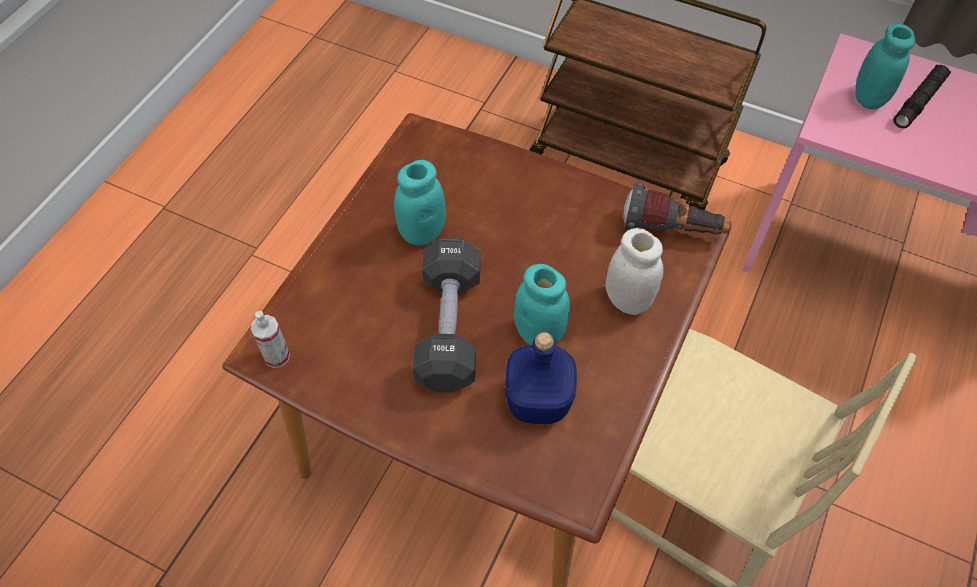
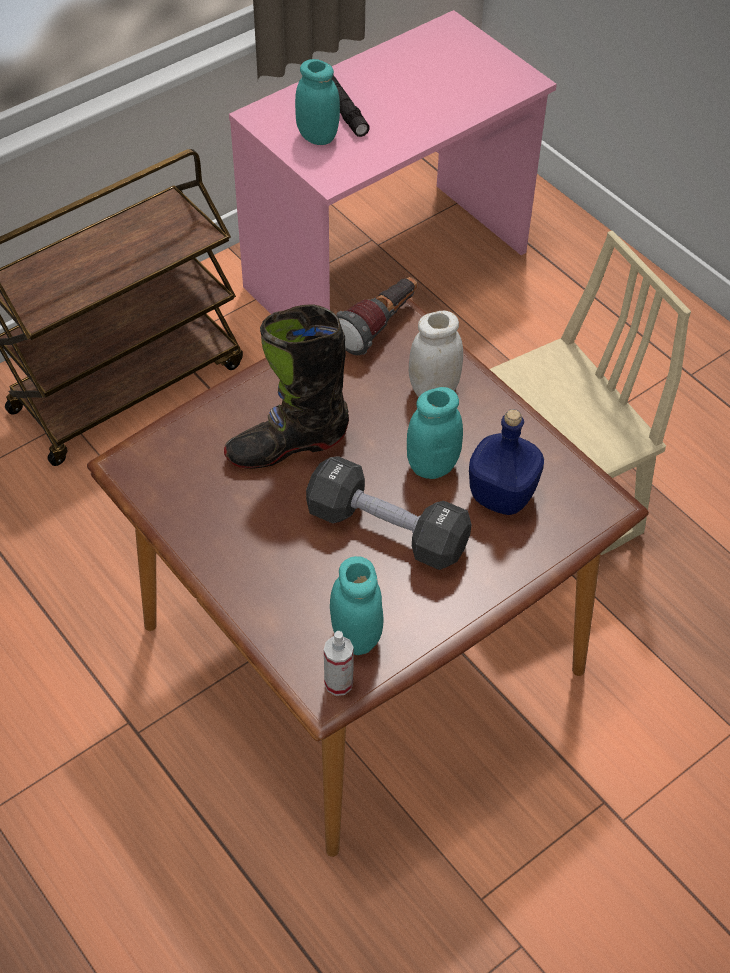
camera: 65 degrees left, 5 degrees down
(422, 232) = (260, 509): turquoise jar -> turquoise jar (356, 636)
(497, 222) = (287, 446): none -> black boot

